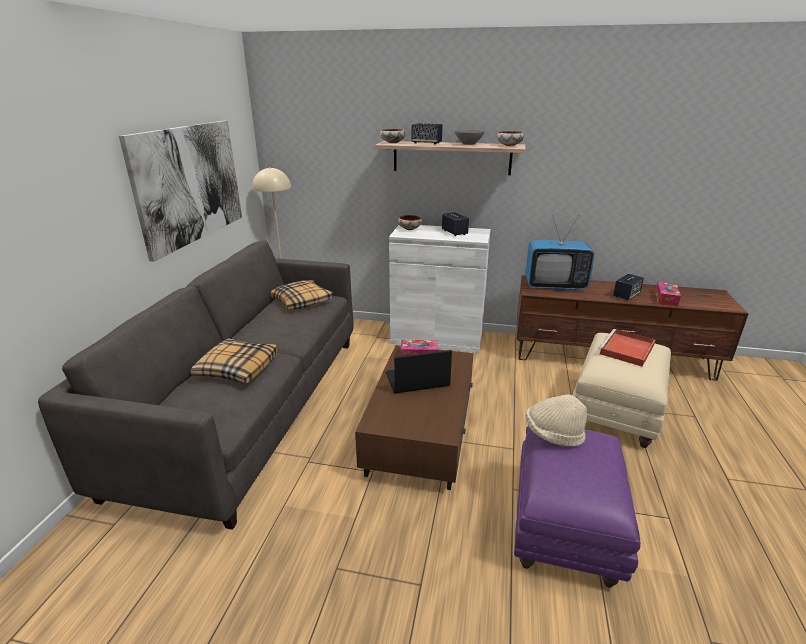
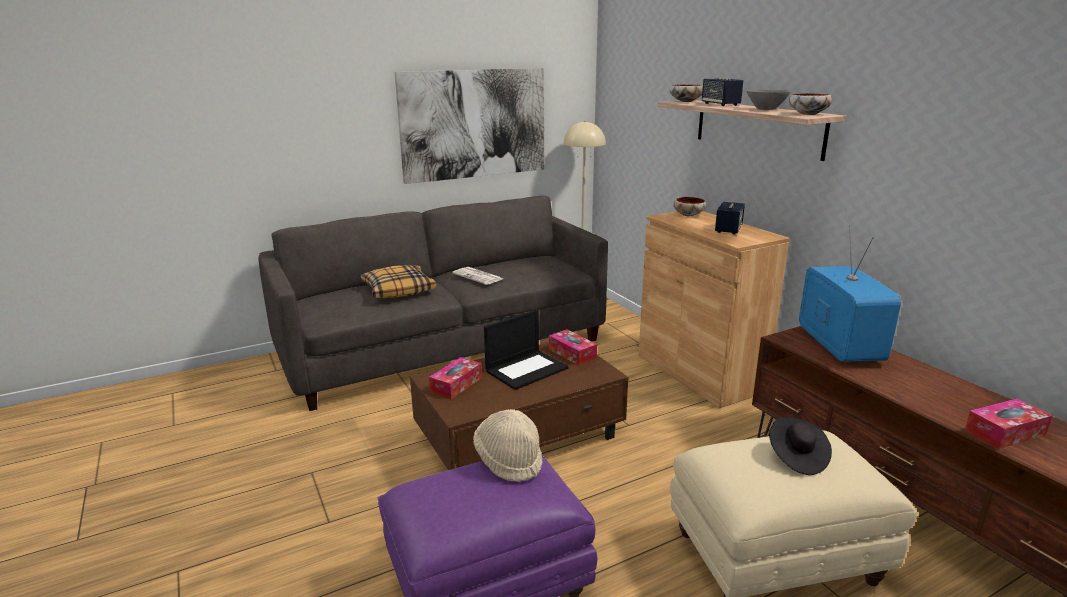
camera: 50 degrees right, 5 degrees down
(278, 328) = (478, 276): none -> newspaper
(302, 302) = (539, 266): pillow -> none
(400, 416) = (456, 385): none -> tissue box
(416, 380) = (527, 369): laptop -> laptop turned 105 degrees clockwise
(437, 337) = (699, 373): white cabinet -> brown cabinet
(555, 286) = (838, 346): television -> television turned 150 degrees counterclockwise
(626, 295) = (932, 399): speaker -> none
(626, 350) = (796, 457): red tray -> black hat

